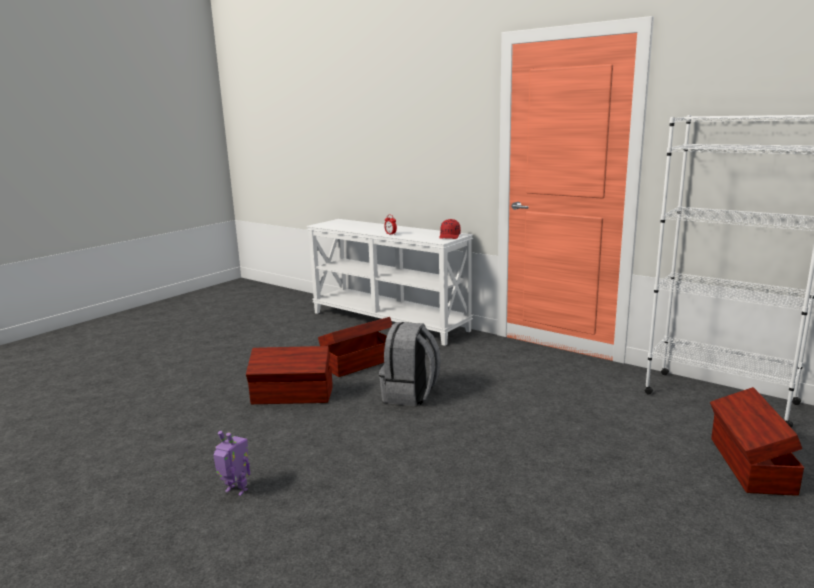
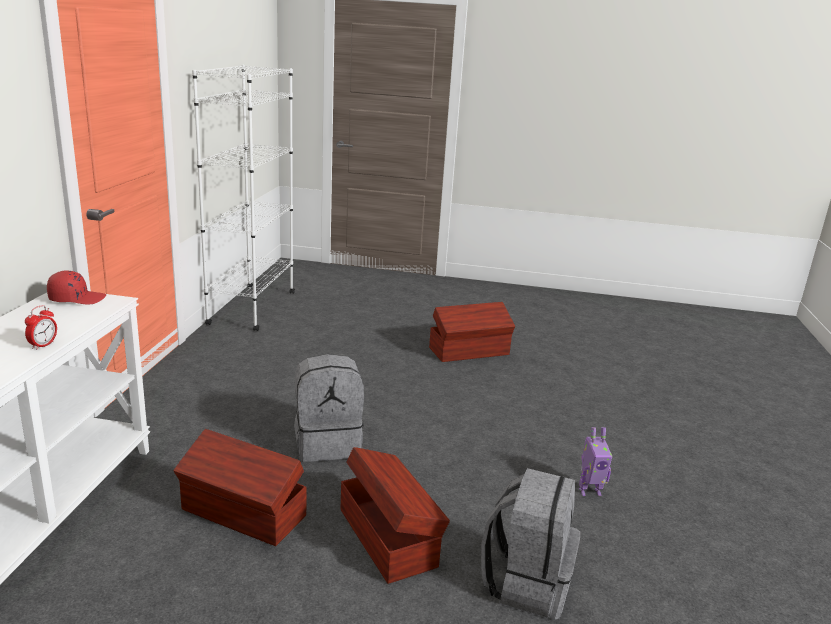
camera: 120 degrees left, 5 degrees up
(202, 427) = (526, 582): none -> grey backpack
(235, 491) = (589, 491): toy robot -> toy robot turned 90 degrees counterclockwise
(750, 465) = (354, 305): brown storage box -> brown storage box (470, 351)

